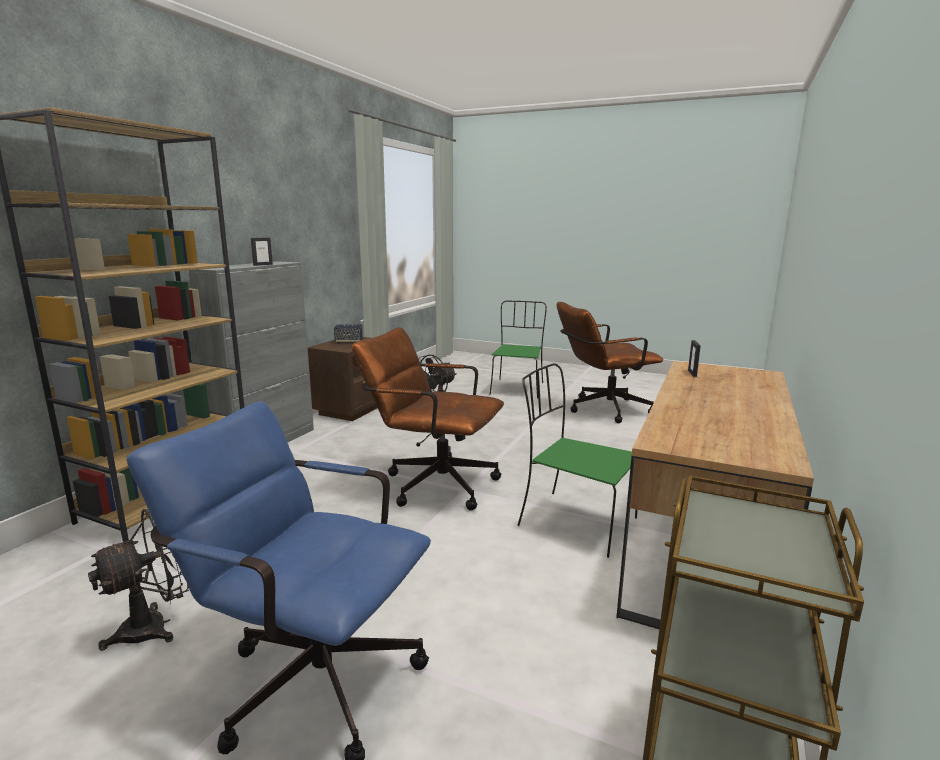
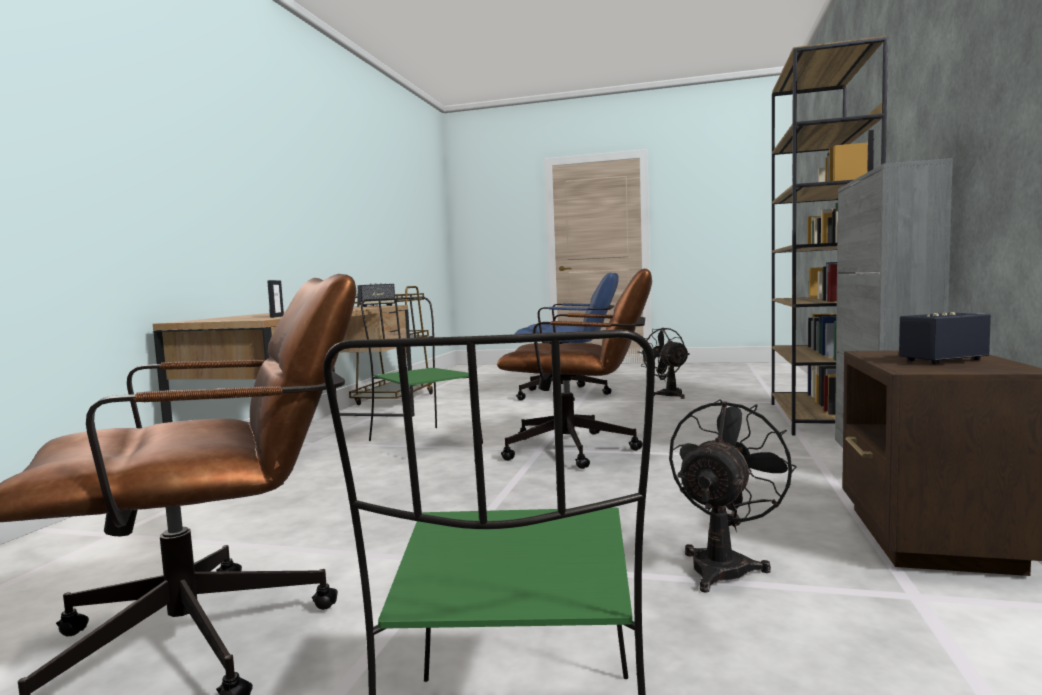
camera: 170 degrees right, 10 degrees down
(156, 626) = (667, 394): black fan -> black fan turned 120 degrees clockwise
(574, 522) = (422, 442): green chair -> green chair turned 150 degrees counterclockwise
(677, 440) = (377, 306): none -> speaker

